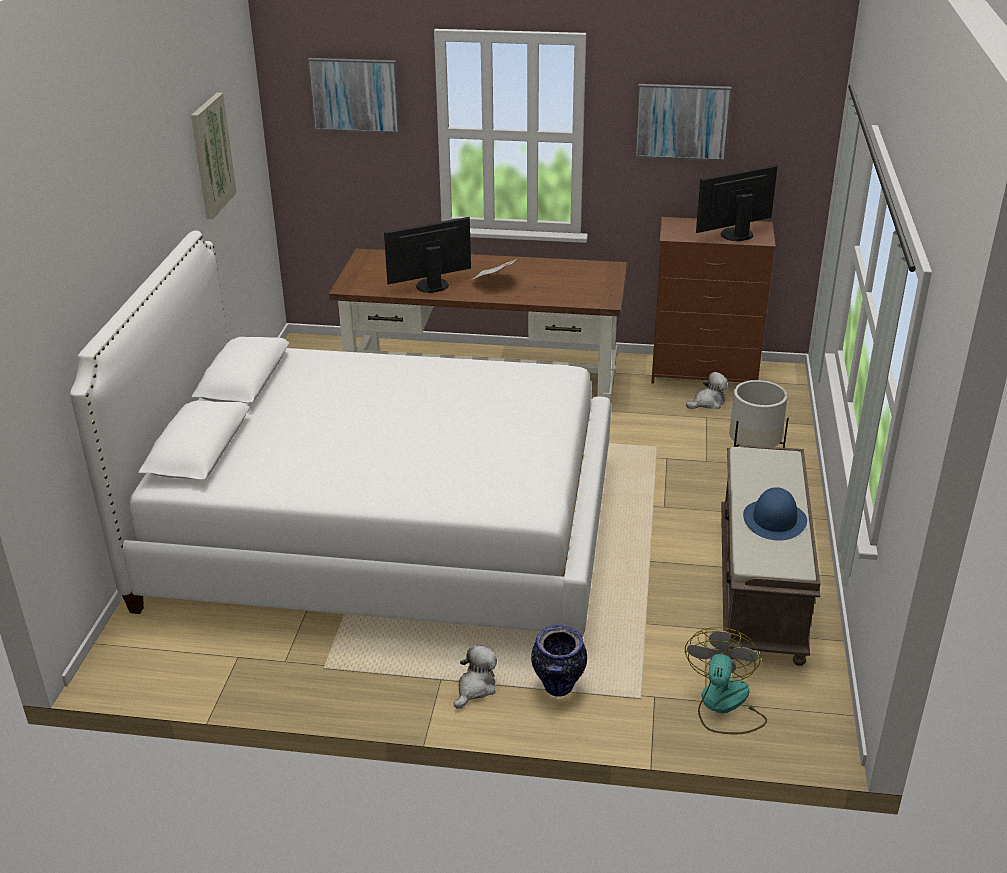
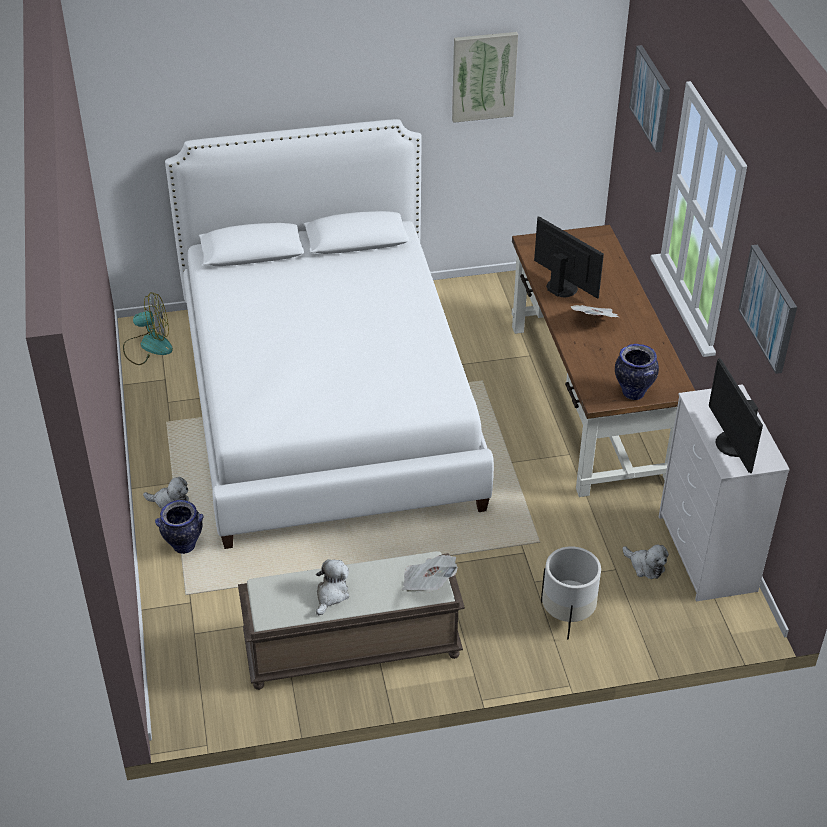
camera: 70 degrees right, 10 degrees up
(604, 285) = (632, 392): none -> vase
(705, 372) = (707, 554): brown dresser -> white dresser
(724, 705) = (192, 645): fan -> fan (148, 346)
(735, 234) = (732, 444): monitor -> monitor turned 150 degrees counterclockwise
(774, 520) = (331, 594): blue hat -> plush toy
(775, 460) = (428, 583): none -> newspaper

